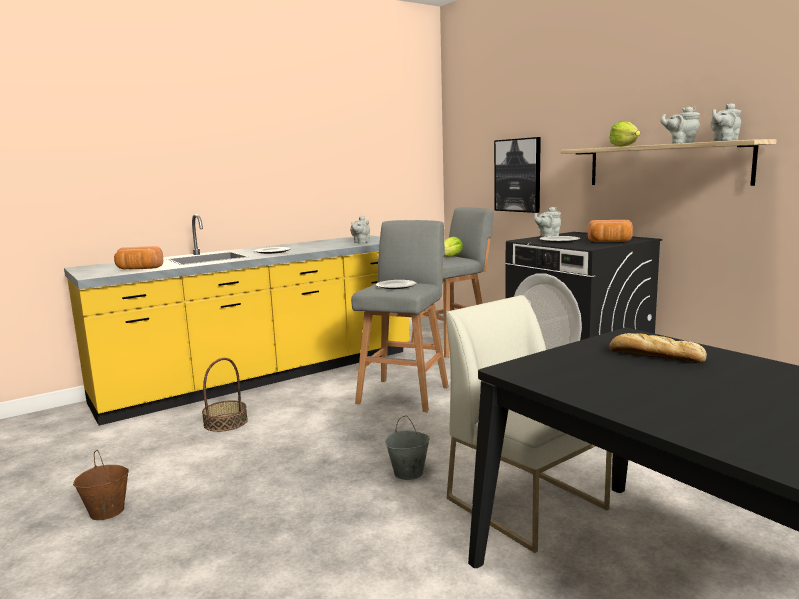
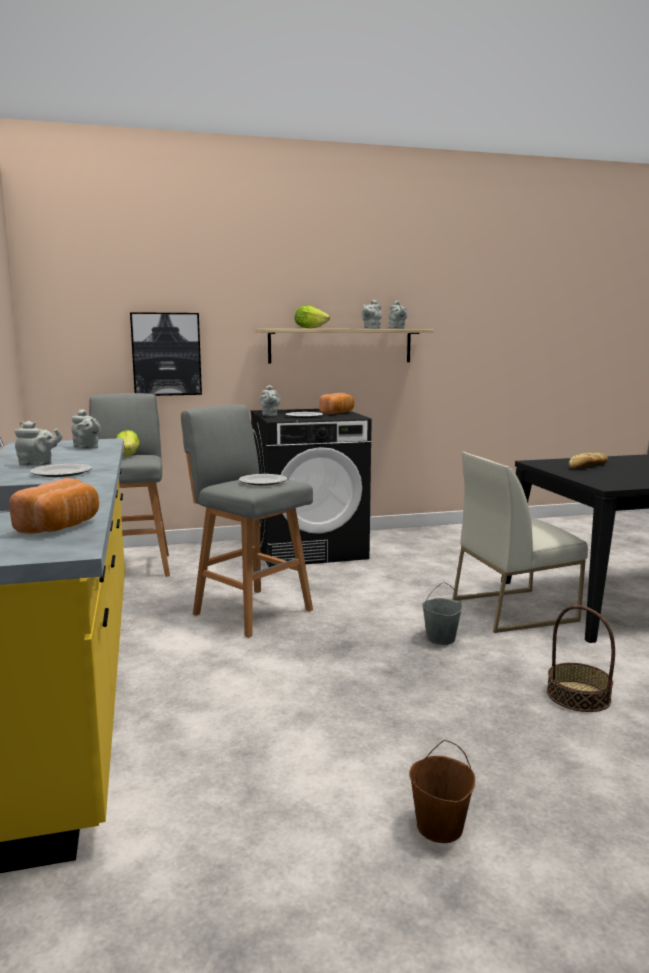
camera: 70 degrees left, 0 degrees up
(225, 422) = (213, 724): basket -> basket (578, 696)
(296, 246) = (38, 464): none -> grey teapot

